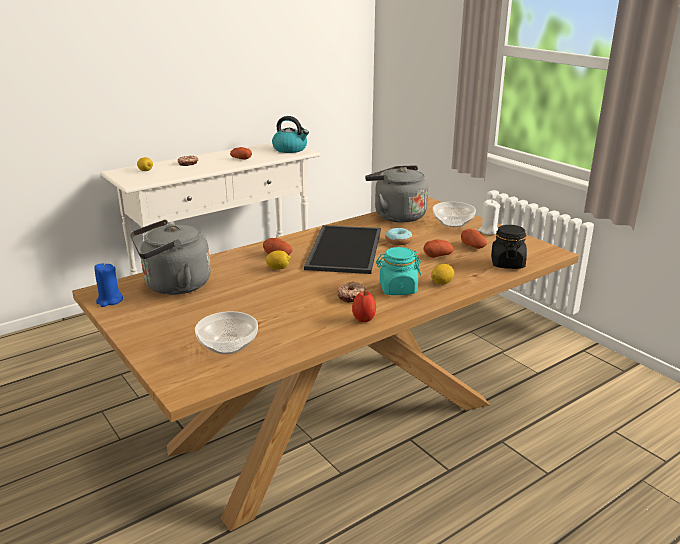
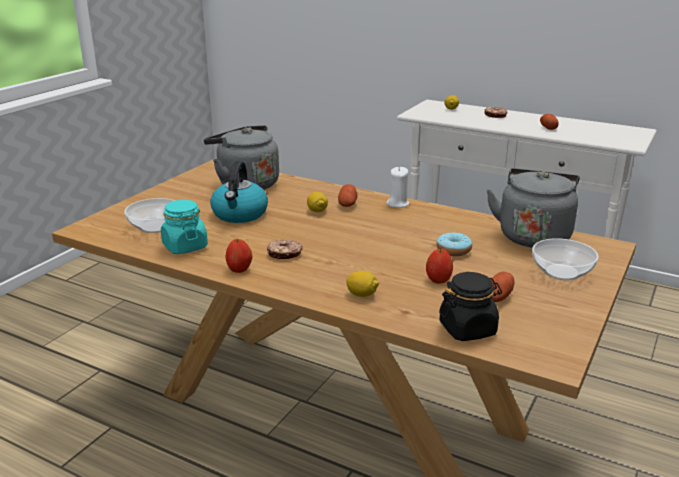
camera: 65 degrees right, 0 degrees up
(109, 301) = (203, 173): blue candle -> none
(290, 149) = (623, 137): kettle -> kettle (240, 214)
(346, 250) = (396, 229): tray -> none
(397, 289) = (321, 273): turquoise jar -> turquoise jar (185, 246)
(438, 256) = (438, 280): potato -> apple
(488, 231) = (567, 300): white candle -> white candle (397, 204)

